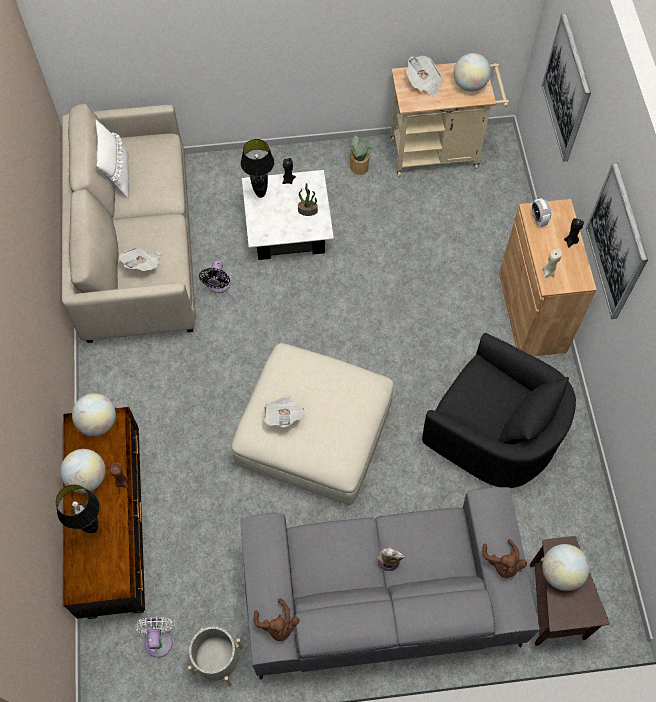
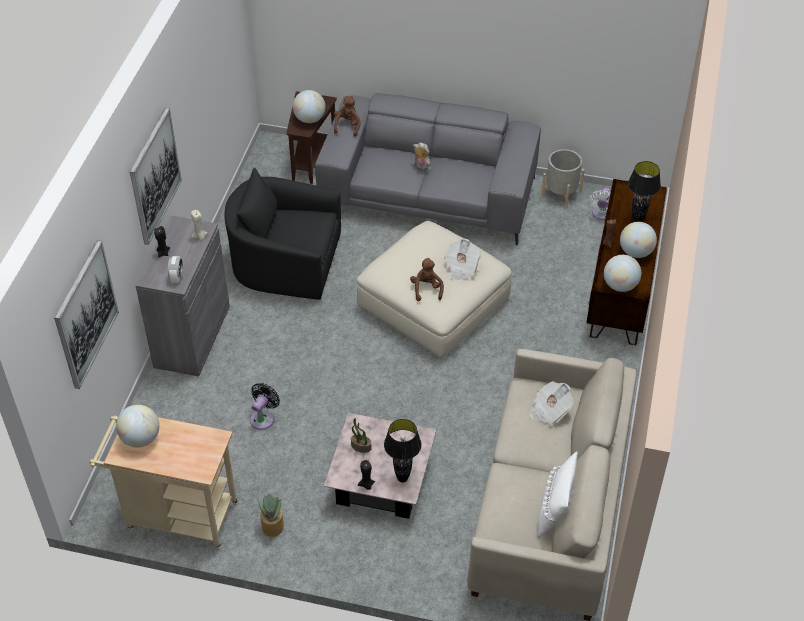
camera: 160 degrees left, 15 degrees down
(218, 286) = (475, 446): black fan -> black fan (263, 418)
(278, 625) = (516, 136): brown plush toy -> brown plush toy (426, 289)
(288, 229) = (381, 481): white coffee table -> pink coffee table
(423, 83) = (187, 455): newspaper -> none
(493, 432) = (286, 263): black armchair -> black armchair turned 45 degrees counterclockwise
(532, 312) = (192, 336): brown cabinet -> grey cabinet

